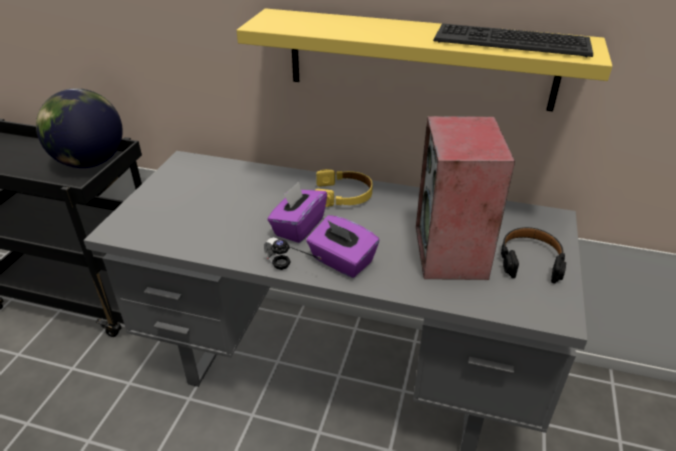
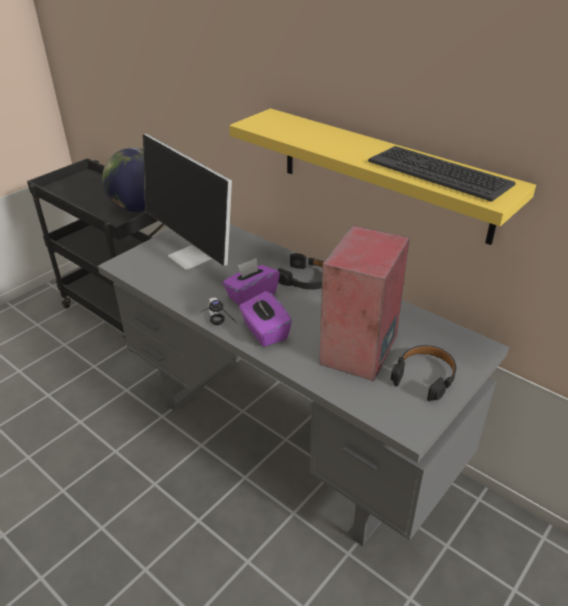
camera: 25 degrees right, 0 degrees up
(200, 201) = (193, 257): none -> monitor
(343, 195) = (306, 279): yellow headphones -> black headphones

